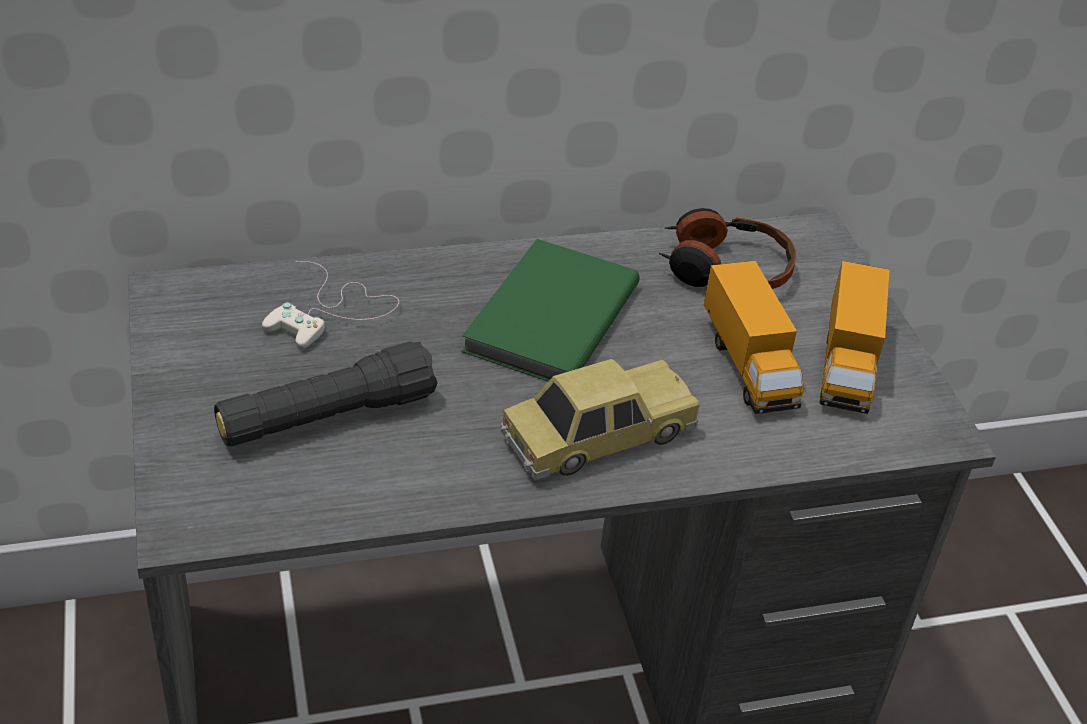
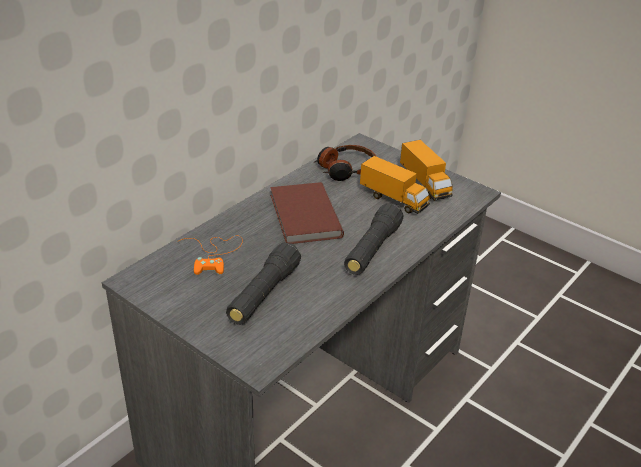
camera: 35 degrees left, 5 degrees down
(332, 311) = (215, 254): white game controller -> orange game controller
(547, 318) = (303, 216): green book -> brown book
(598, 437) = (372, 249): toy car -> black flashlight

